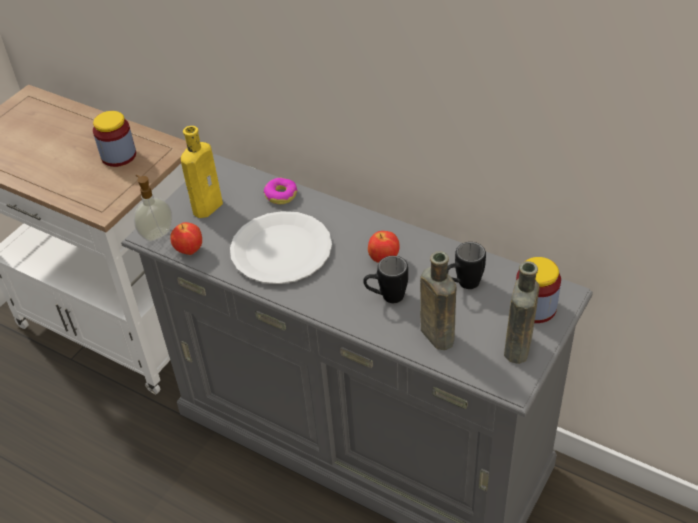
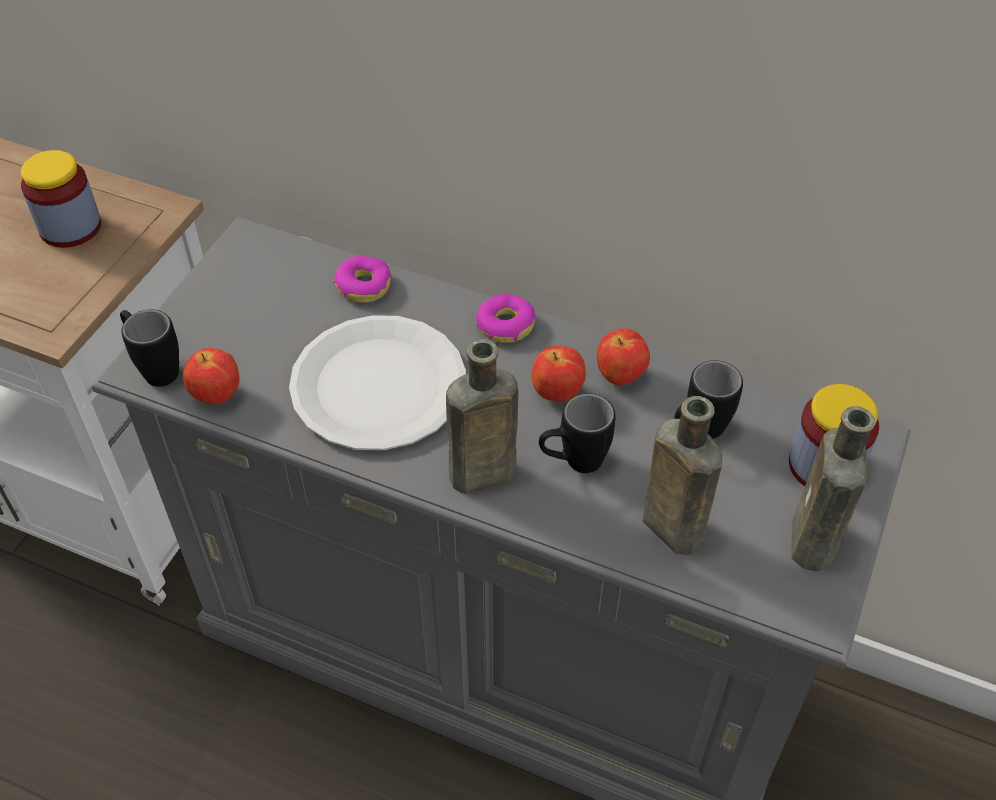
camera: 10 degrees left, 5 degrees up
(157, 234) = (155, 367): soap dispenser -> black mug
(209, 205) = (241, 310): yellow bottle -> none
(330, 301) = (477, 476): none -> brown bottle
(360, 220) = (505, 325): none -> donut
(422, 252) = (620, 377): none -> apple

